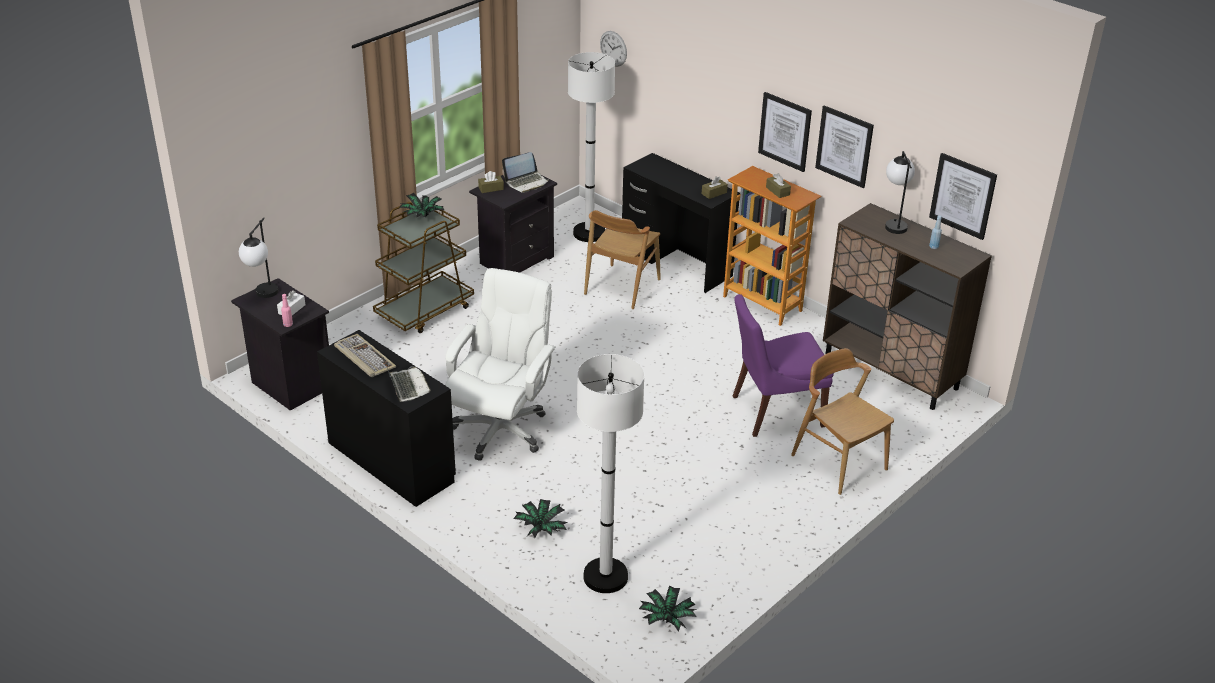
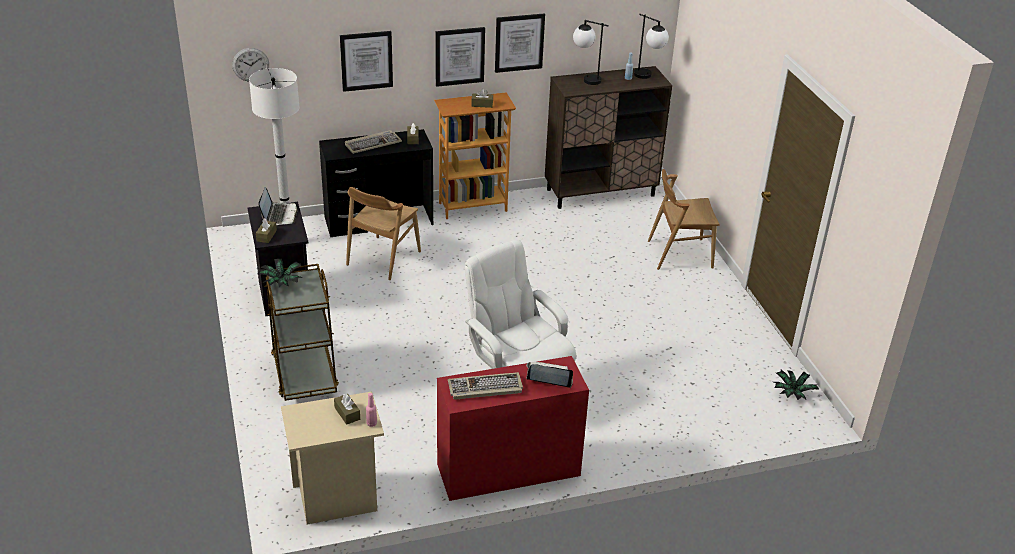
camera: 60 degrees left, 0 degrees up
(263, 296) = (305, 425): table lamp -> table lamp (648, 77)
(290, 385) = (337, 498): black nightstand -> beige nightstand
(291, 309) = (347, 413): white tissue box -> brown tissue box
(390, 462) = (508, 470): black desk -> red desk
(540, 528) = (655, 416): potted plant -> none
(605, 577) = (731, 405): white floor lamp -> none
(621, 287) = (383, 258): brown chair -> brown chair turned 60 degrees clockwise
(679, 178) = (373, 144): none -> keyboard
(774, 412) = (604, 256): purple chair -> none
(963, 196) = (626, 33): picture -> picture (366, 60)

